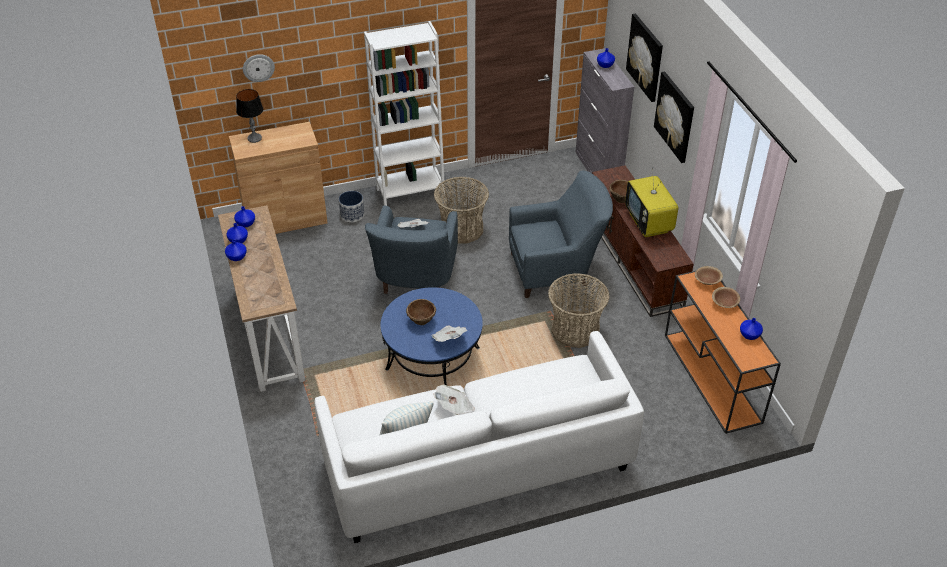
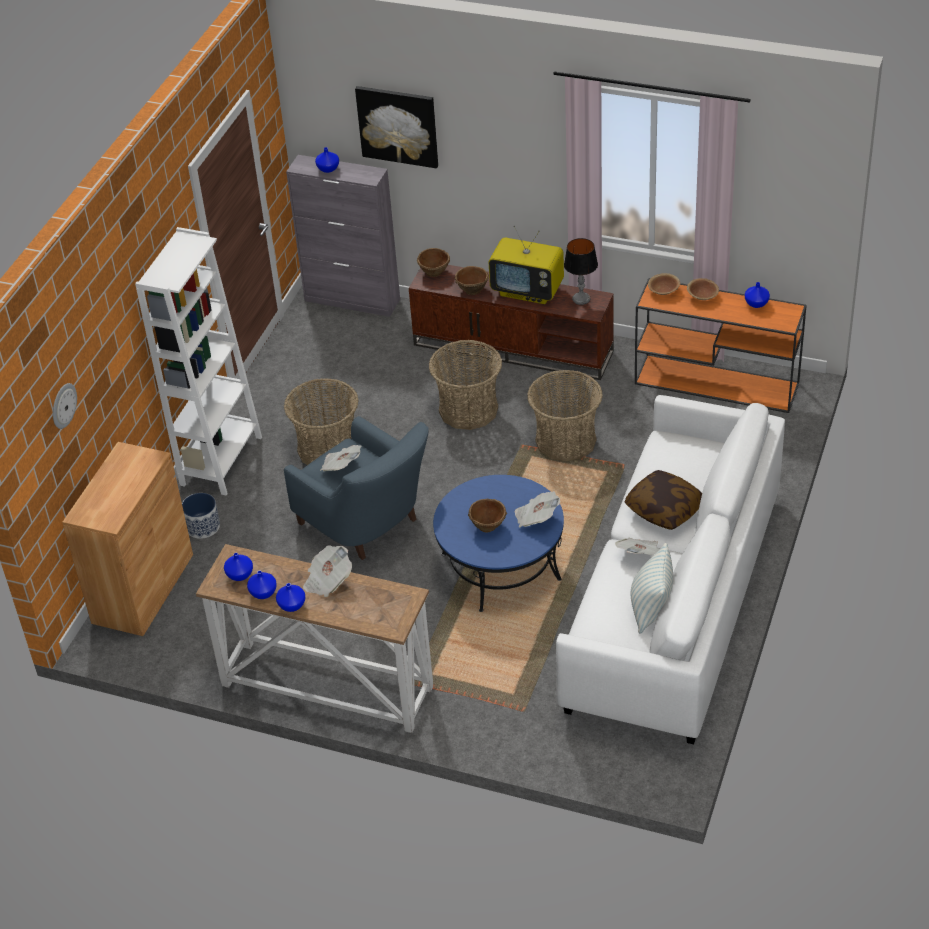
camera: 50 degrees left, 0 degrees up
(254, 138) = (95, 501): table lamp -> table lamp (581, 299)
(269, 261) = (328, 580): none -> newspaper
(508, 397) = (664, 509): none -> pillow
(557, 270) = (468, 409): blue armchair -> basket
(619, 175) = (434, 272): none -> brown bowl
(675, 116) = (488, 163): picture -> none

